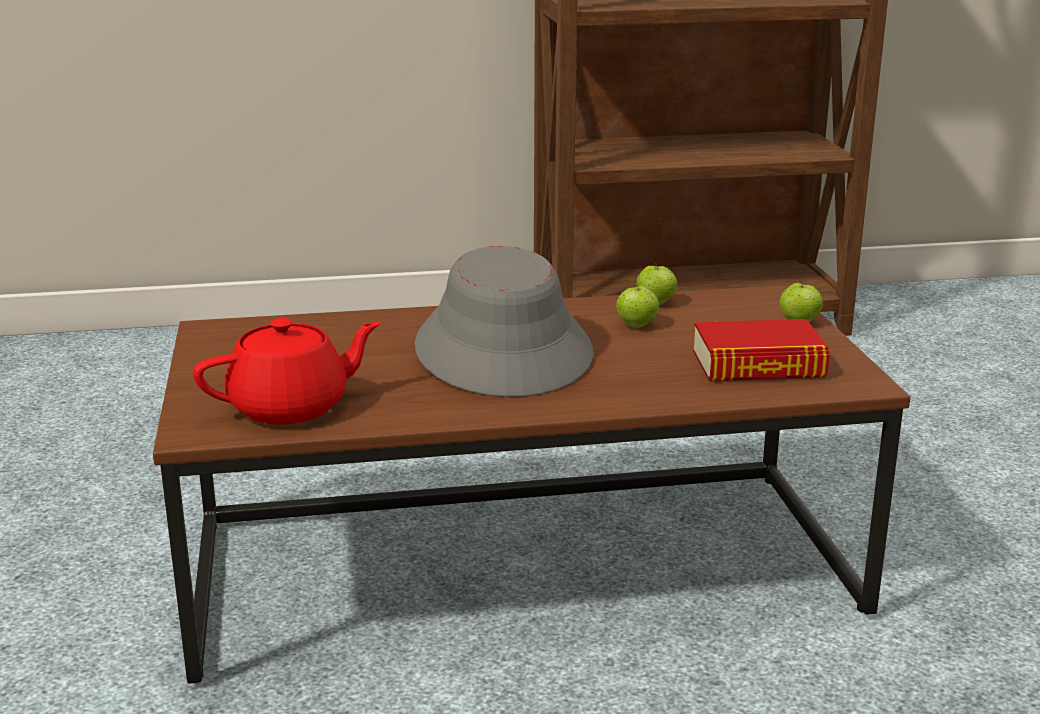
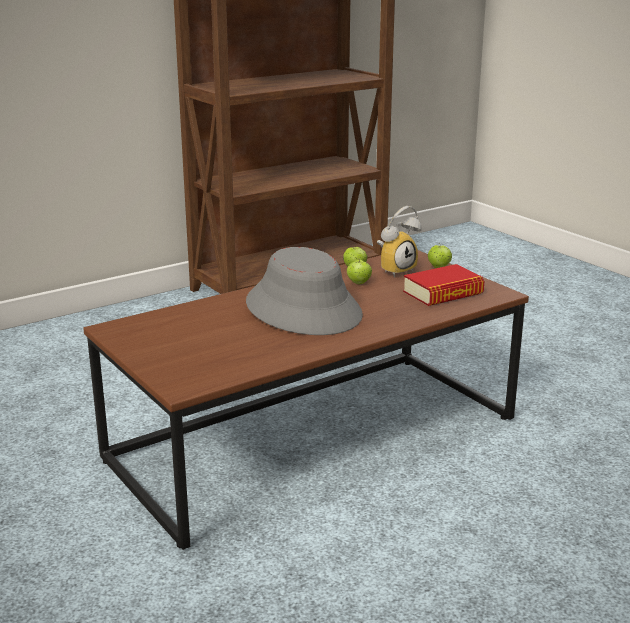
camera: 25 degrees left, 0 degrees up
(291, 407) = (221, 363): red teapot -> none
(720, 315) = (395, 270): none -> alarm clock

